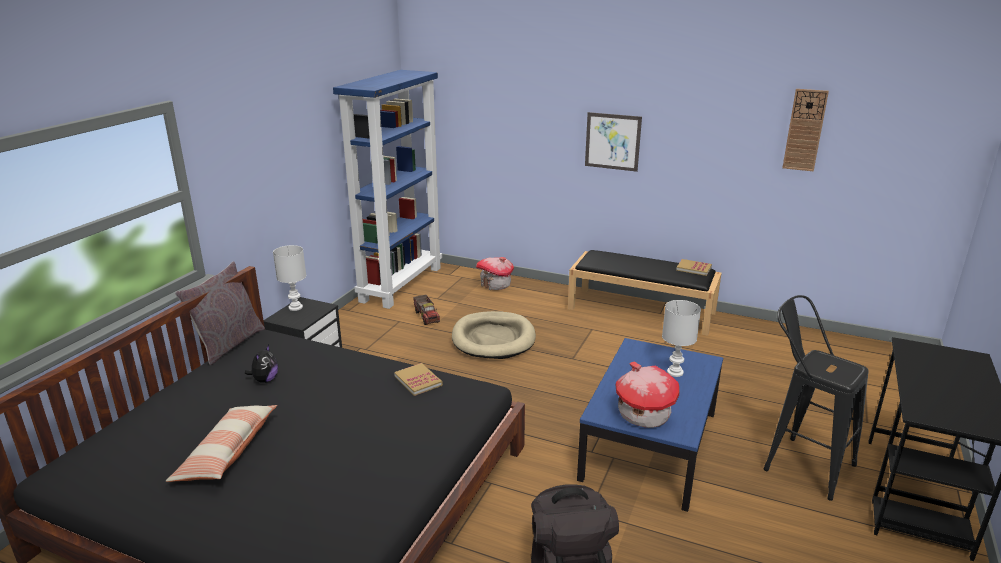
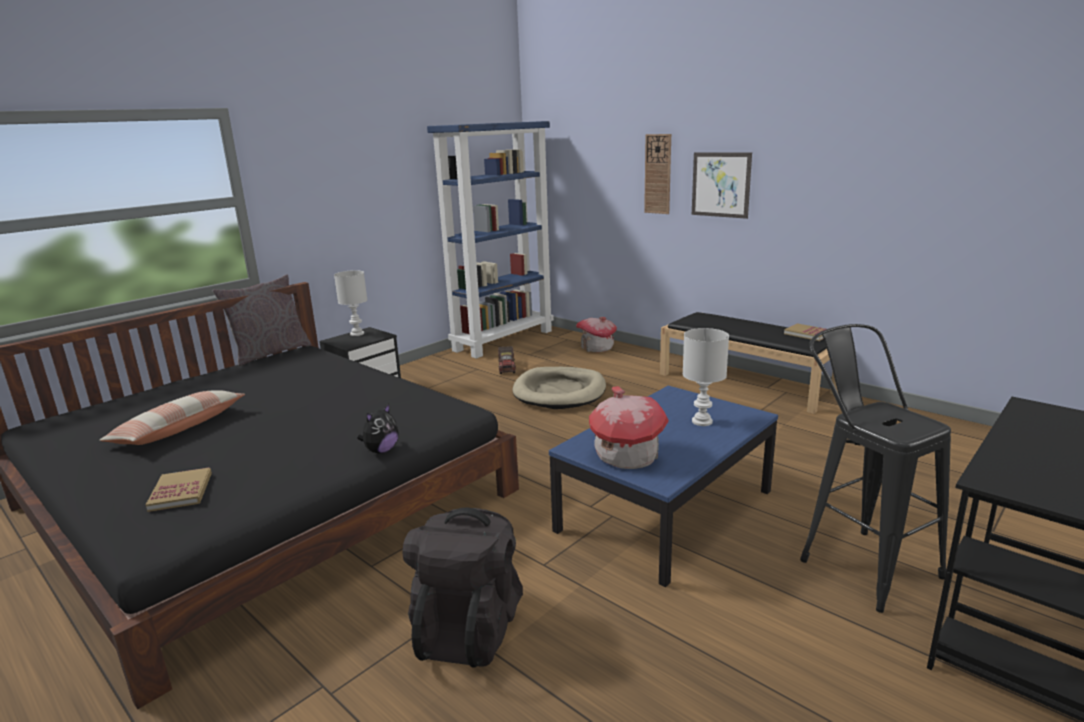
camera: 20 degrees right, 5 degrees down
(265, 380) = (270, 380): plush toy -> plush toy (381, 450)
(418, 381) = (405, 396): book -> book (181, 492)
(804, 130) = (951, 153): wall clock -> wall clock (658, 174)

